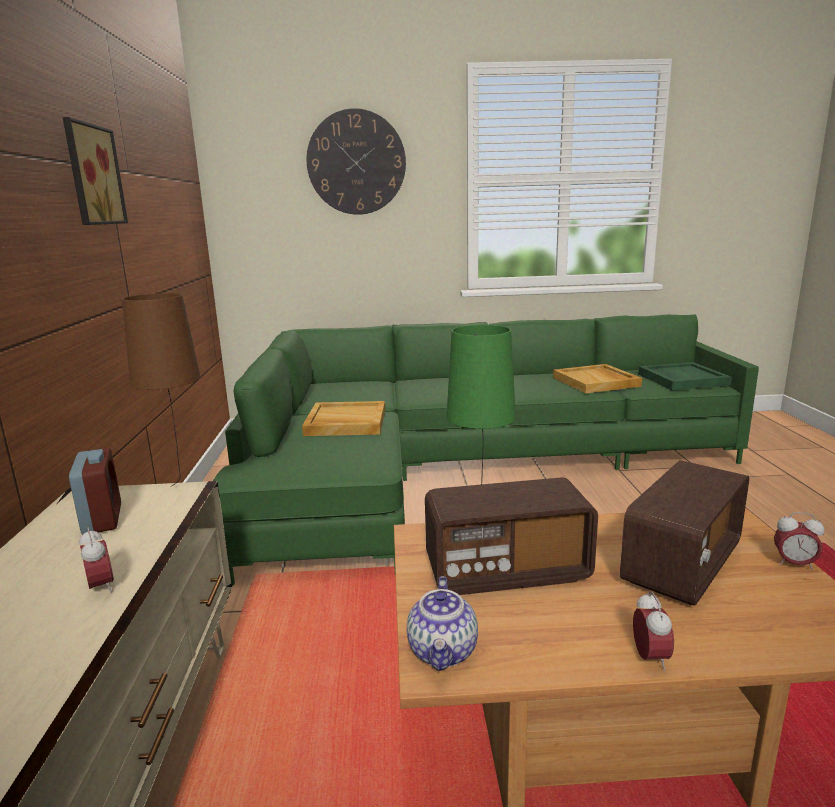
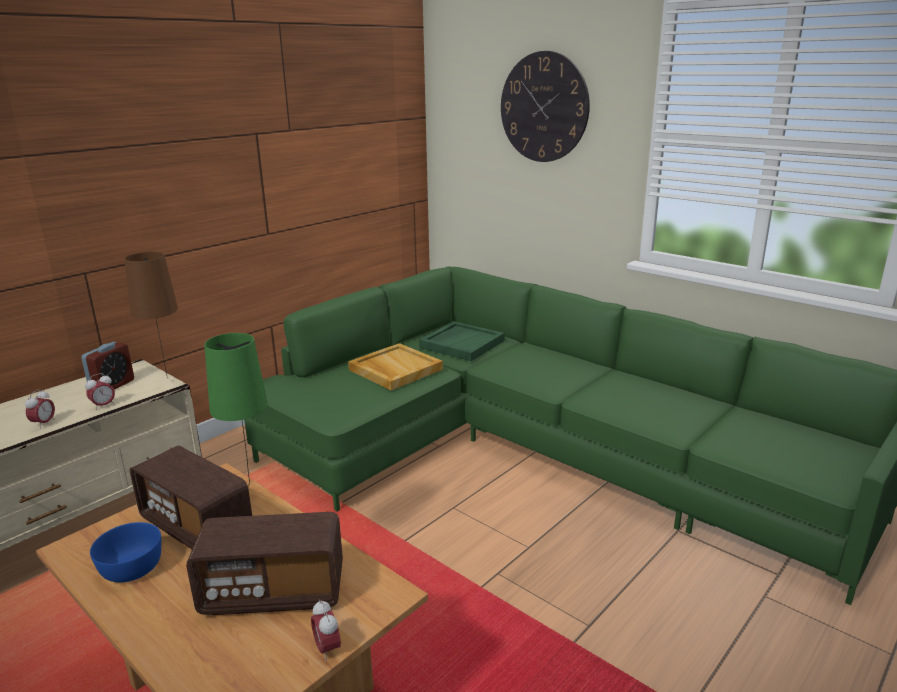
camera: 45 degrees right, 5 degrees up
(91, 175) = (226, 144): picture -> none
(443, 652) = (86, 544): teapot -> none
(542, 630) = (133, 567): none -> blue bowl
(596, 382) = (692, 416): beige tray -> none
(650, 658) = (128, 618): alarm clock -> alarm clock (103, 406)
(681, 379) = (805, 456): green tray -> green tray (462, 343)

